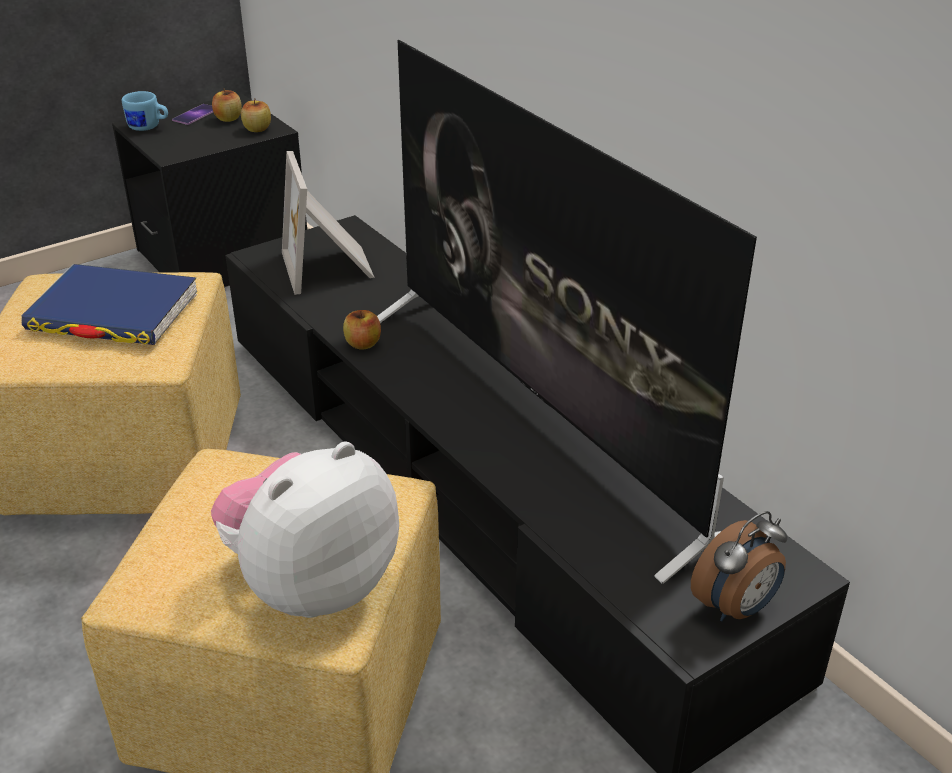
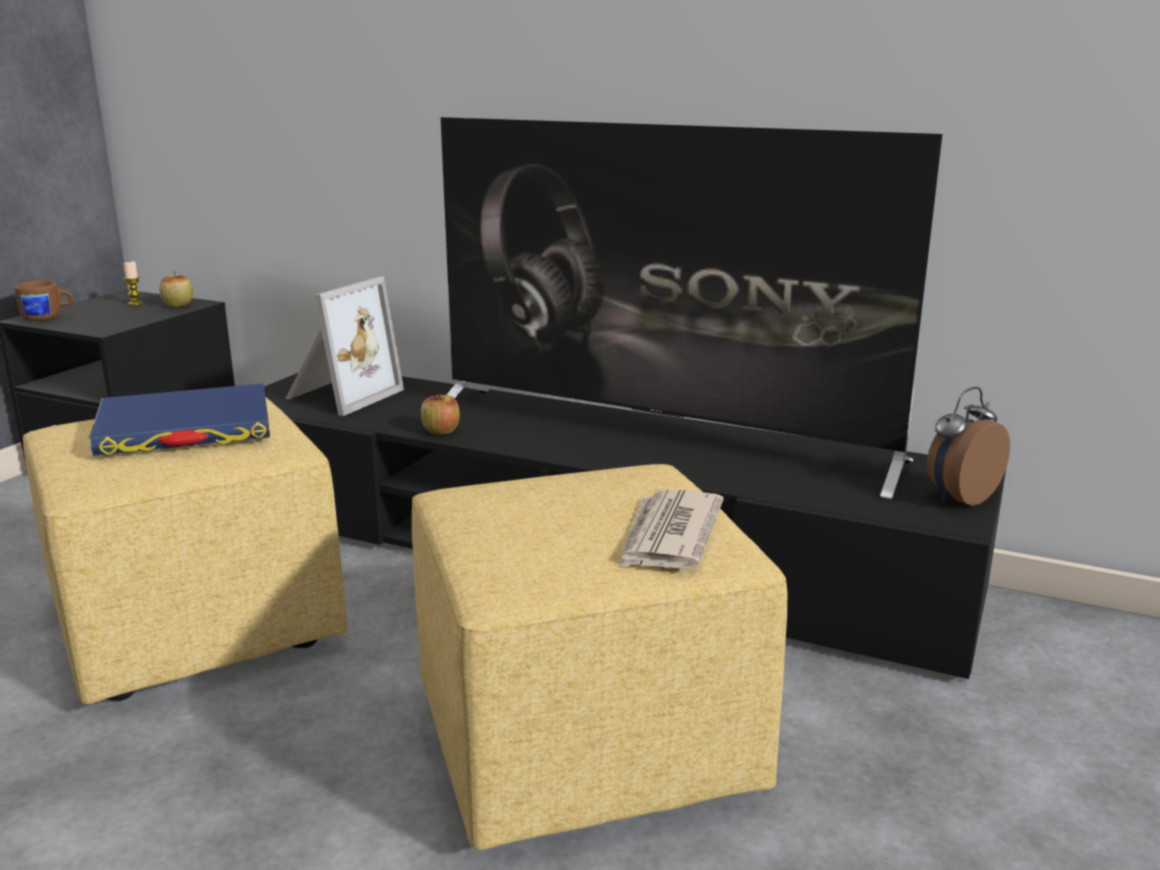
camera: 30 degrees left, 15 degrees down
(149, 127) = (48, 318): blue mug -> brown mug
(196, 114) = (93, 305): phone -> none
(228, 119) = (135, 303): apple -> candle
(311, 584) = (668, 536): plush toy -> newspaper
(330, 267) = (340, 395): picture frame -> picture frame turned 105 degrees counterclockwise
(736, 608) = (959, 497): alarm clock -> alarm clock turned 150 degrees counterclockwise

